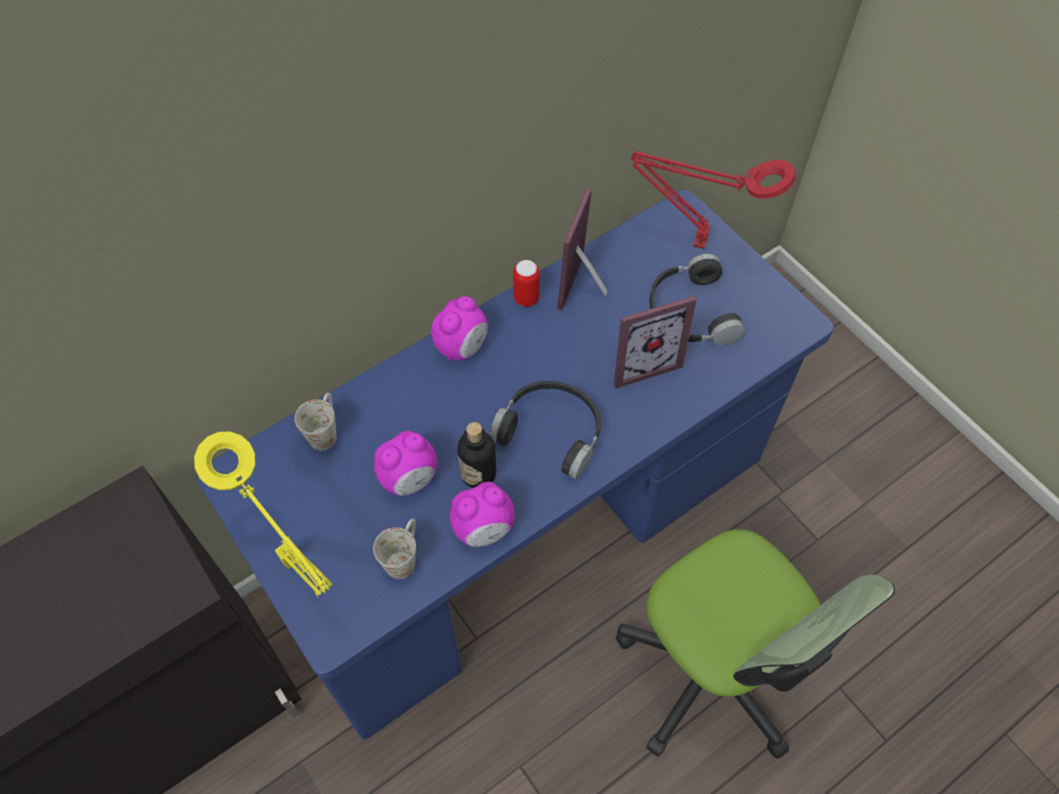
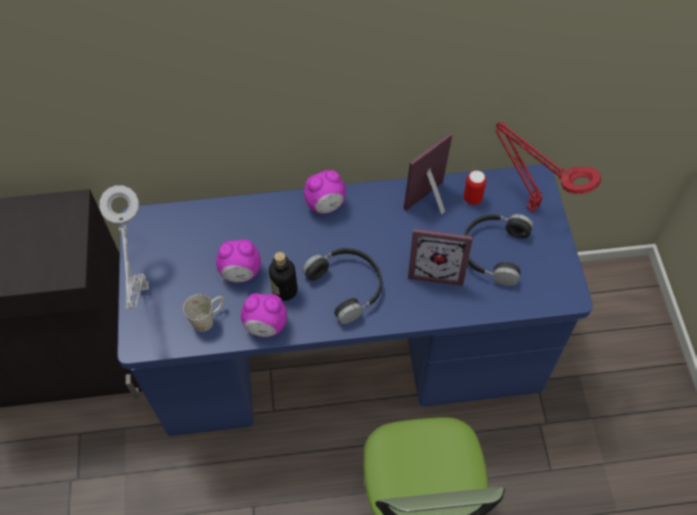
camera: 30 degrees right, 0 degrees up
(294, 564) = (144, 291): yellow table lamp -> grey table lamp
(325, 430) = (210, 218): white mug -> none
(526, 298) = (387, 192): can -> can (472, 198)

